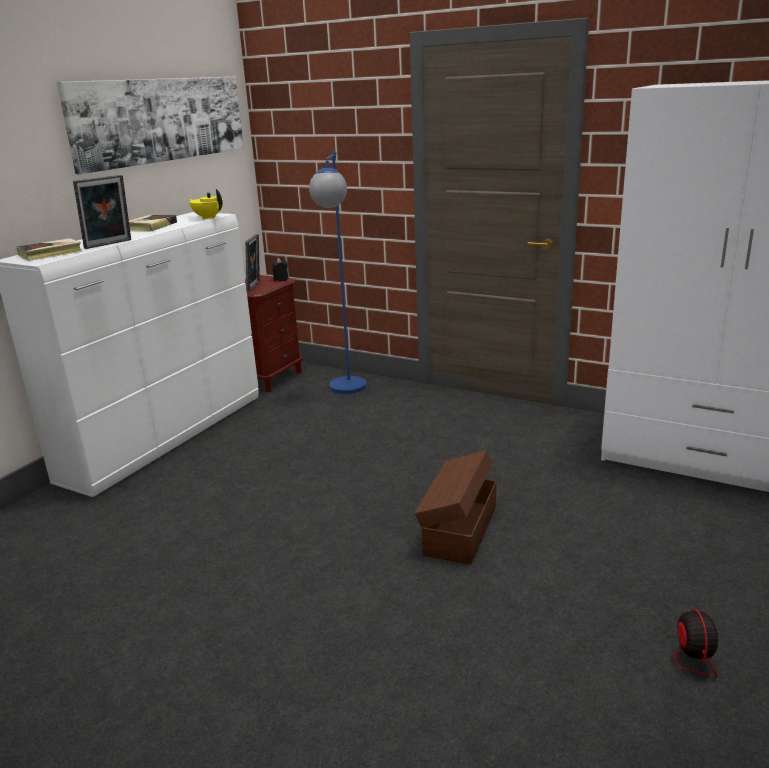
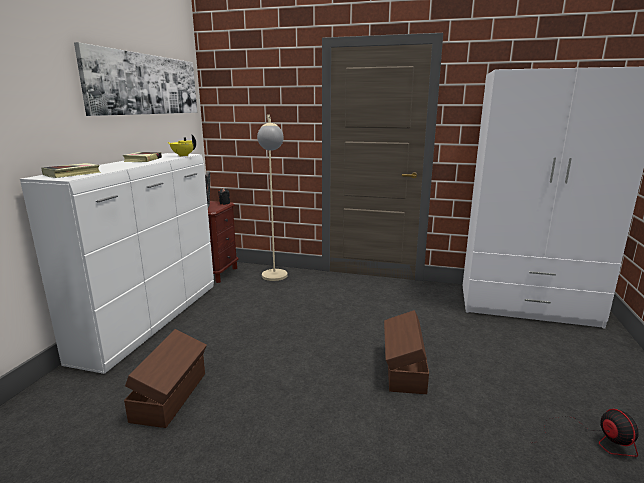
camera: 15 degrees left, 5 degrees down
(109, 244) = (119, 168): picture frame -> none
(157, 531) = (171, 396): none -> brown storage box
(346, 392) = (275, 279): blue floor lamp -> beige floor lamp

